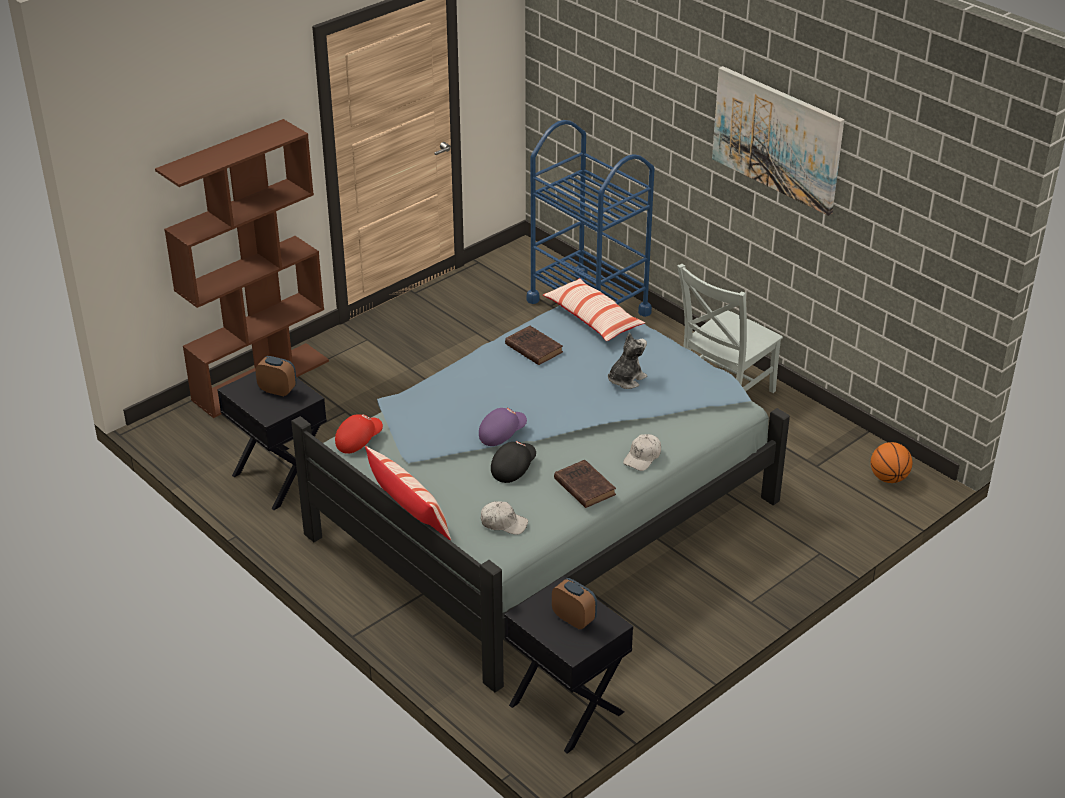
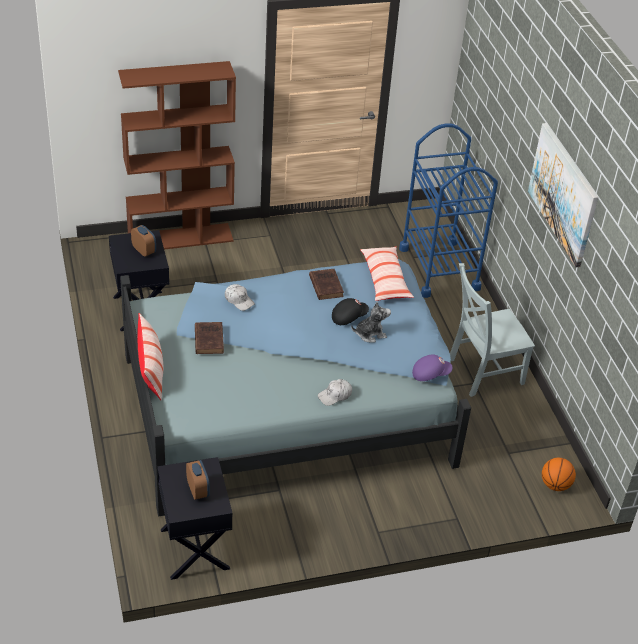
camera: 25 degrees right, 5 degrees up
(358, 440) = (160, 306): red cap -> none
(501, 434) = (252, 339): purple cap -> purple cap (430, 374)
(503, 523) = (203, 403): white cap -> white cap (239, 300)
(513, 468) = (241, 367): black cap -> black cap (348, 317)
(583, 486) = (277, 399): brown book -> brown book (209, 339)

